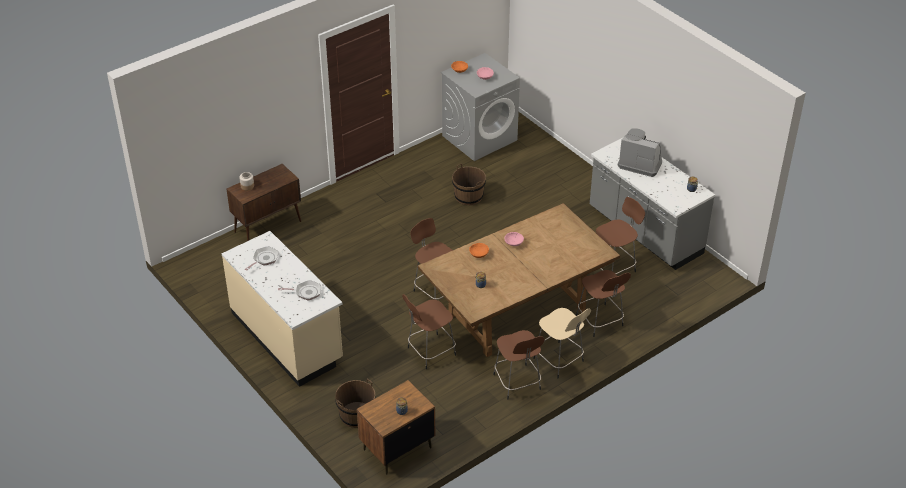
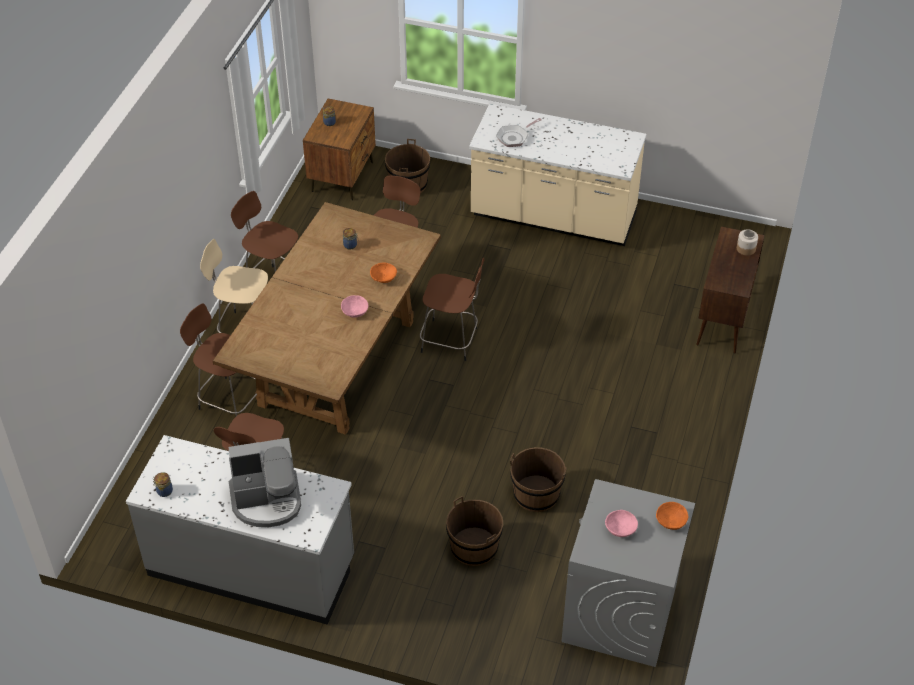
camera: 145 degrees right, 5 degrees up
(264, 259) = (596, 147): frying pan -> none
(522, 190) = (474, 547): none -> brown bucket

